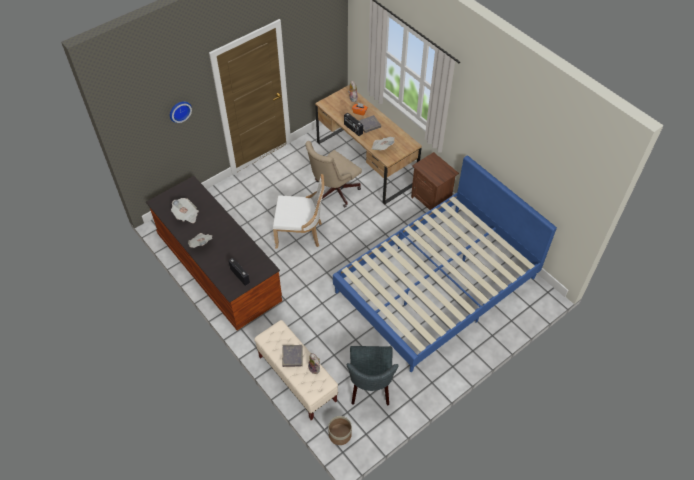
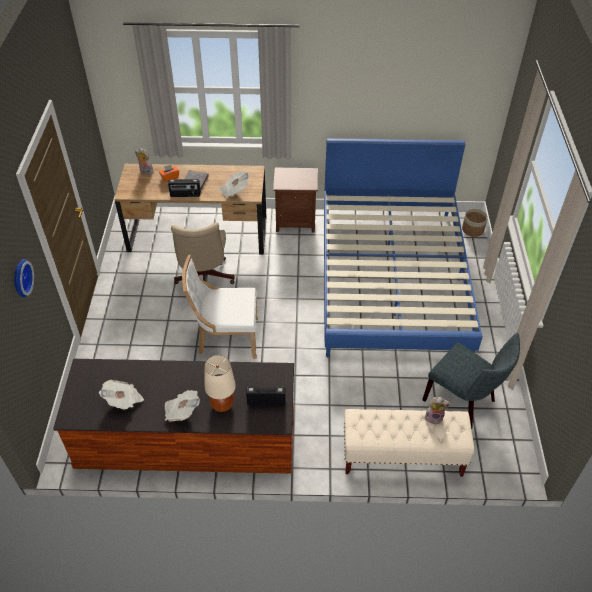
camera: 50 degrees left, 5 degrees down
(220, 258) = (222, 405): none -> beige table lamp
(292, 356) = (403, 427): grey book -> none
(301, 234) = (226, 338): white chair -> white chair turned 135 degrees counterclockwise
(340, 434) = (498, 462): planter -> planter (473, 229)

